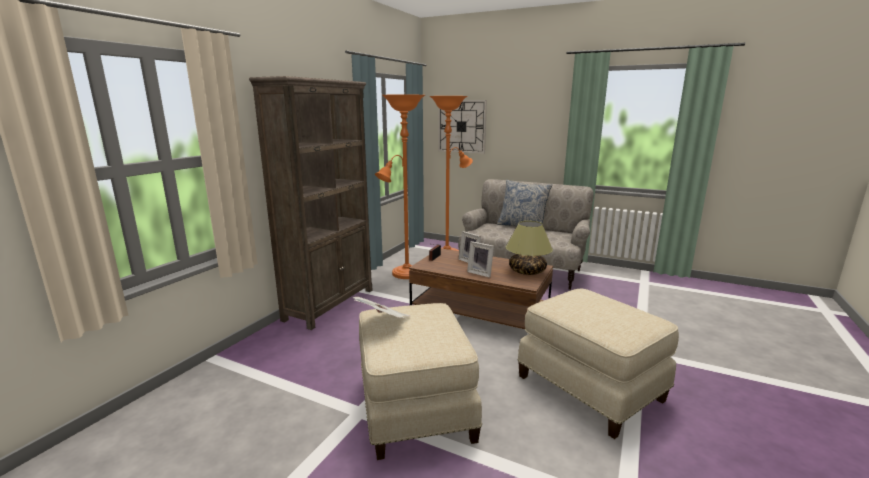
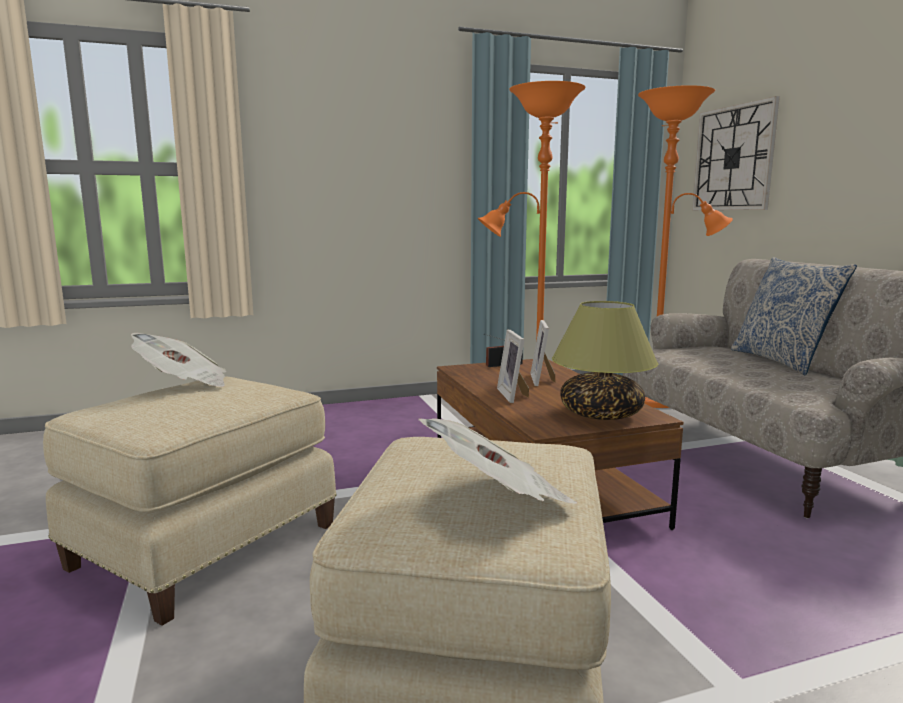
camera: 45 degrees right, 5 degrees down
(330, 304) = (373, 409): brown bookcase -> none
(623, 314) = (498, 498): none -> newspaper

